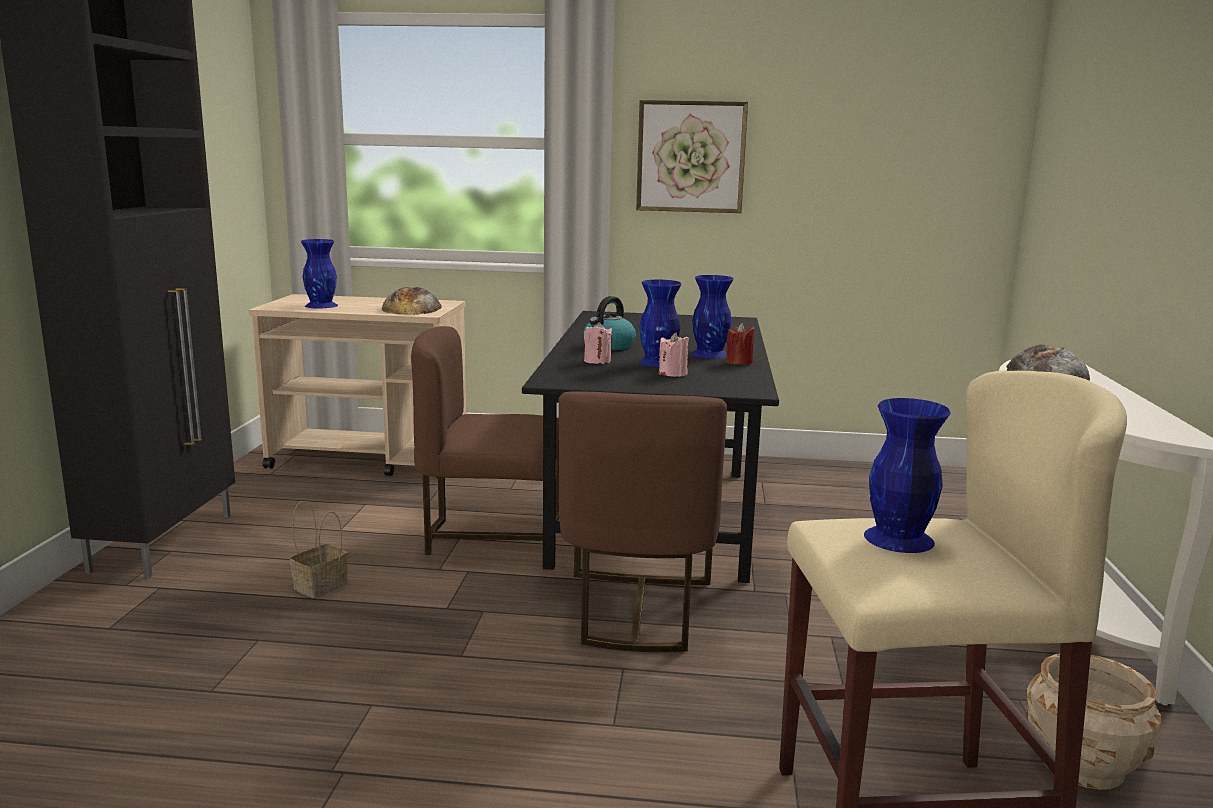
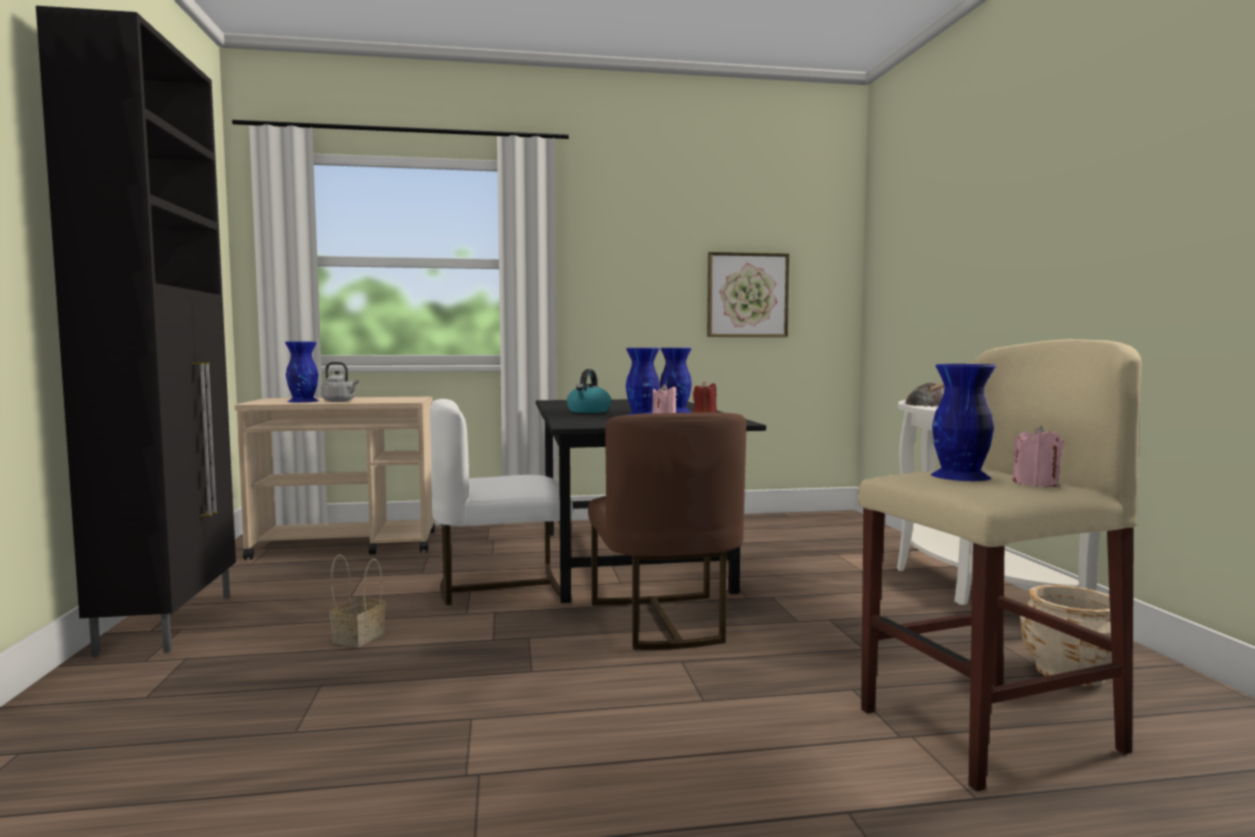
camera: 15 degrees left, 10 degrees down
(357, 308) = (340, 401): none -> grey kettle
(412, 308) = (391, 400): bread -> none
(494, 538) = (502, 587): brown chair -> white chair
(597, 361) = (592, 417): pink candle -> pink candle (1036, 484)
(691, 157) = (617, 274): picture -> picture (747, 295)

